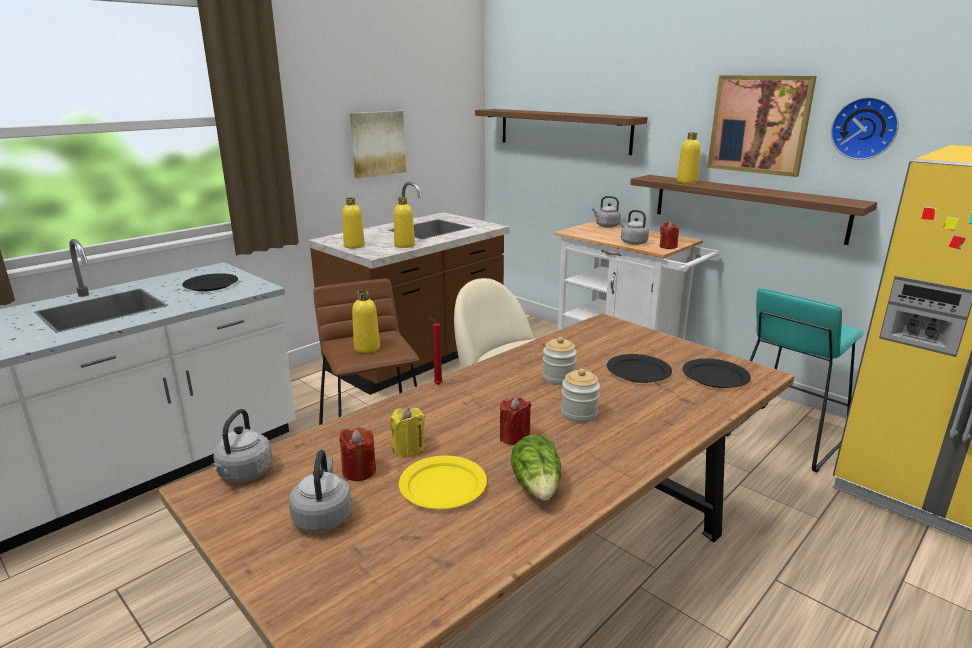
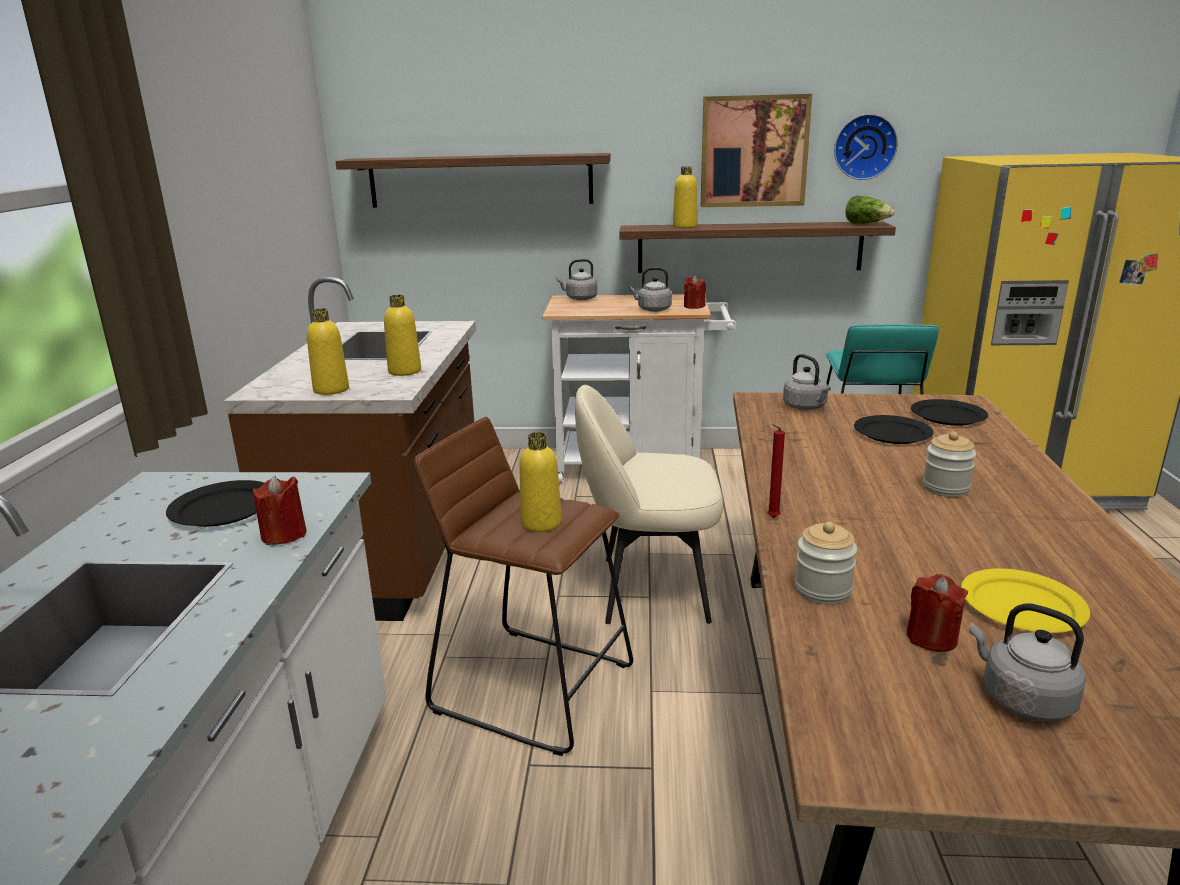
camera: 40 degrees left, 0 degrees up
(244, 474) = (843, 716): grey kettle -> grey kettle (806, 407)
(377, 143) = (243, 222): picture -> none
(408, 448) = (911, 591): yellow candle -> none
(515, 437) = (957, 532): red candle -> red candle (284, 535)
(537, 487) = (1075, 563): lettuce -> lettuce (867, 224)
(558, 378) = (853, 464): jar -> jar (822, 590)

